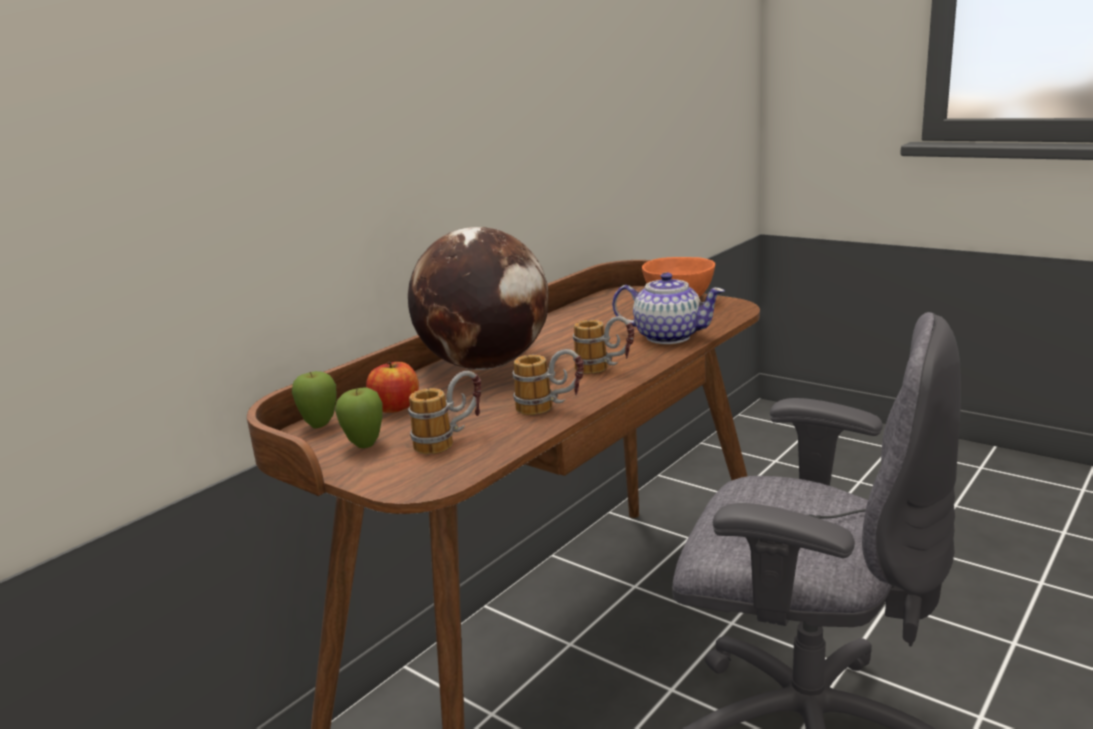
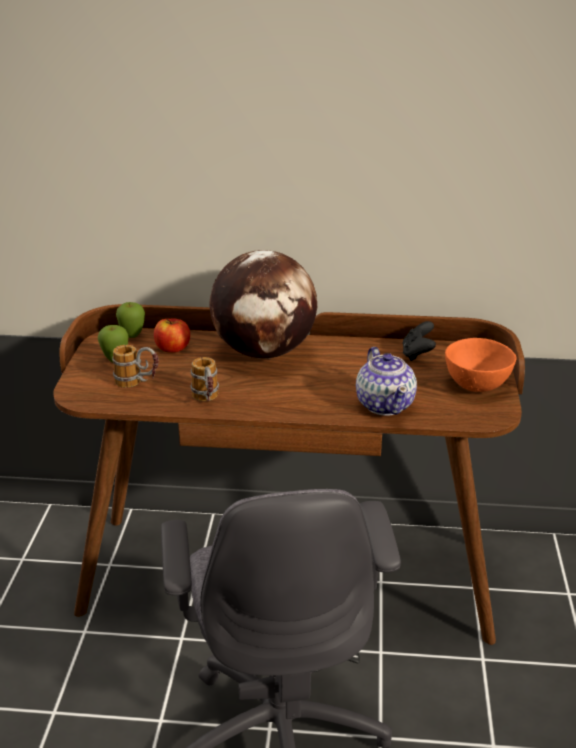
camera: 55 degrees right, 10 degrees up
(592, 310) = (417, 354): none -> black game controller
(605, 370) = (291, 399): mug -> none

